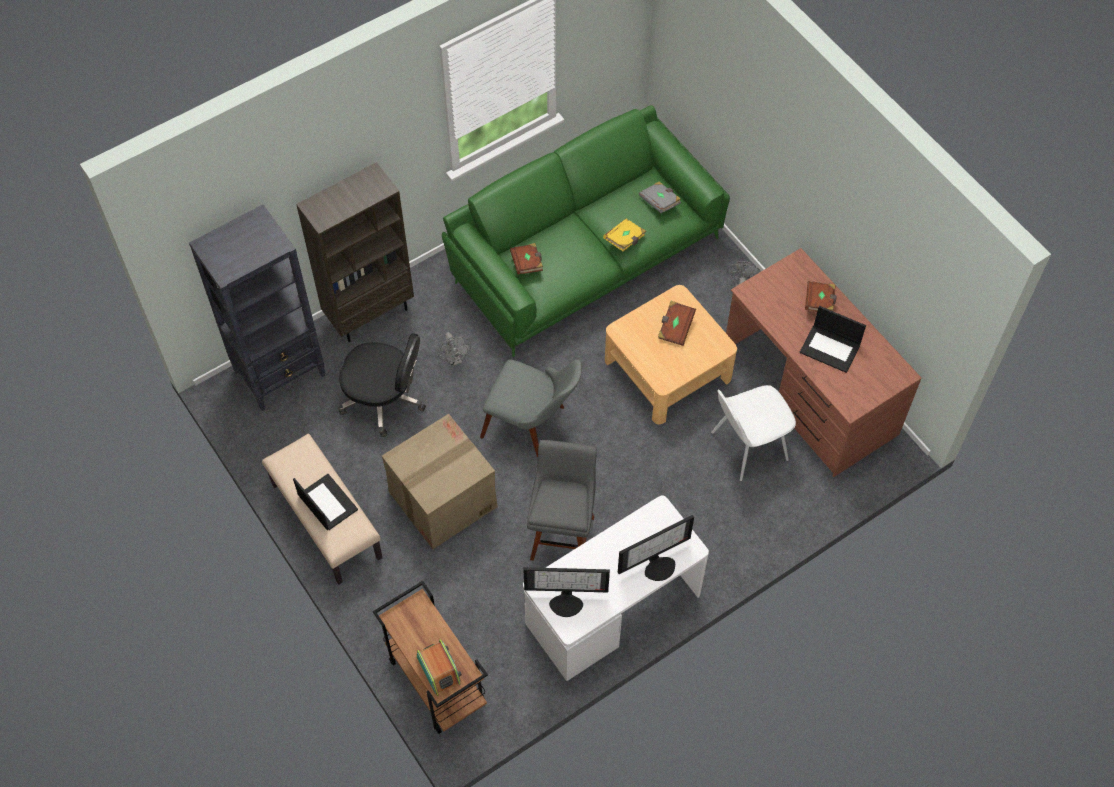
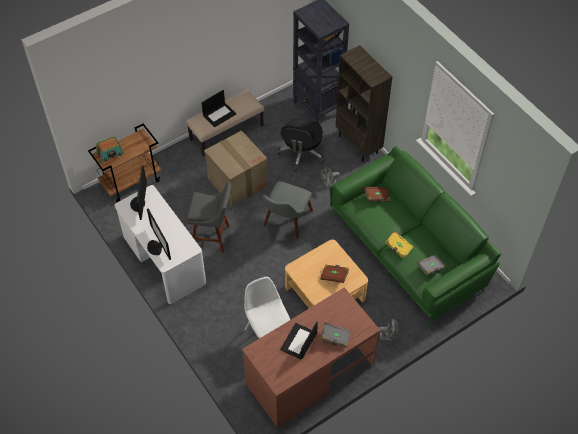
camera: 90 degrees right, 5 degrees down
(819, 302) = (335, 338): brown book -> grey book

